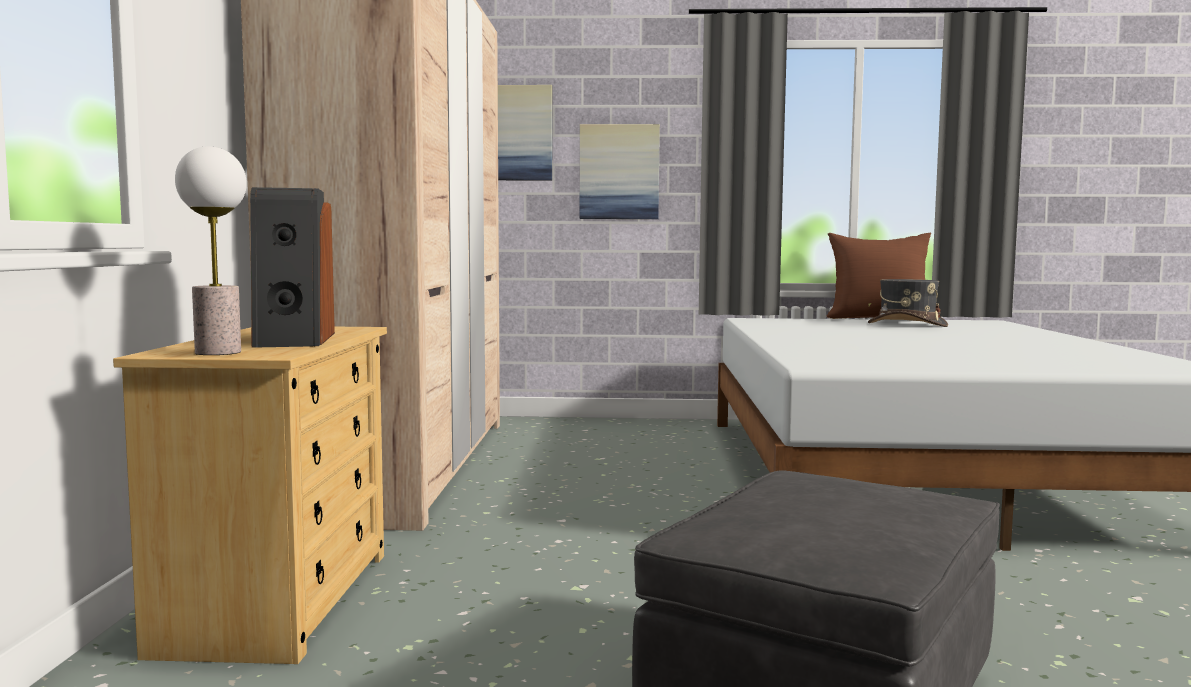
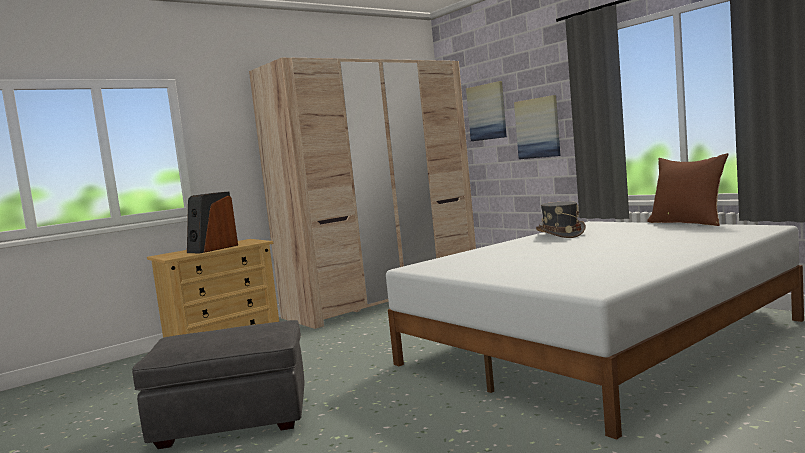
camera: 50 degrees right, 0 degrees up
(218, 352) = (169, 255): table lamp -> none
(907, 325) = (667, 231): grey hat -> grey hat (560, 234)

